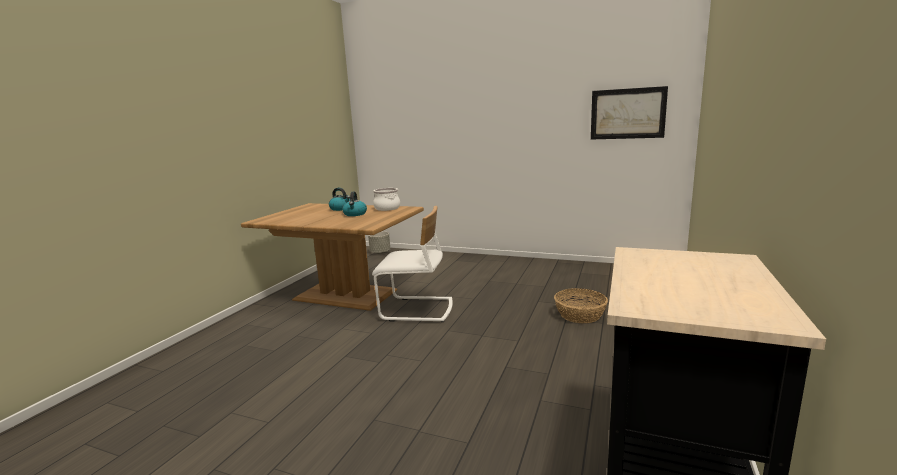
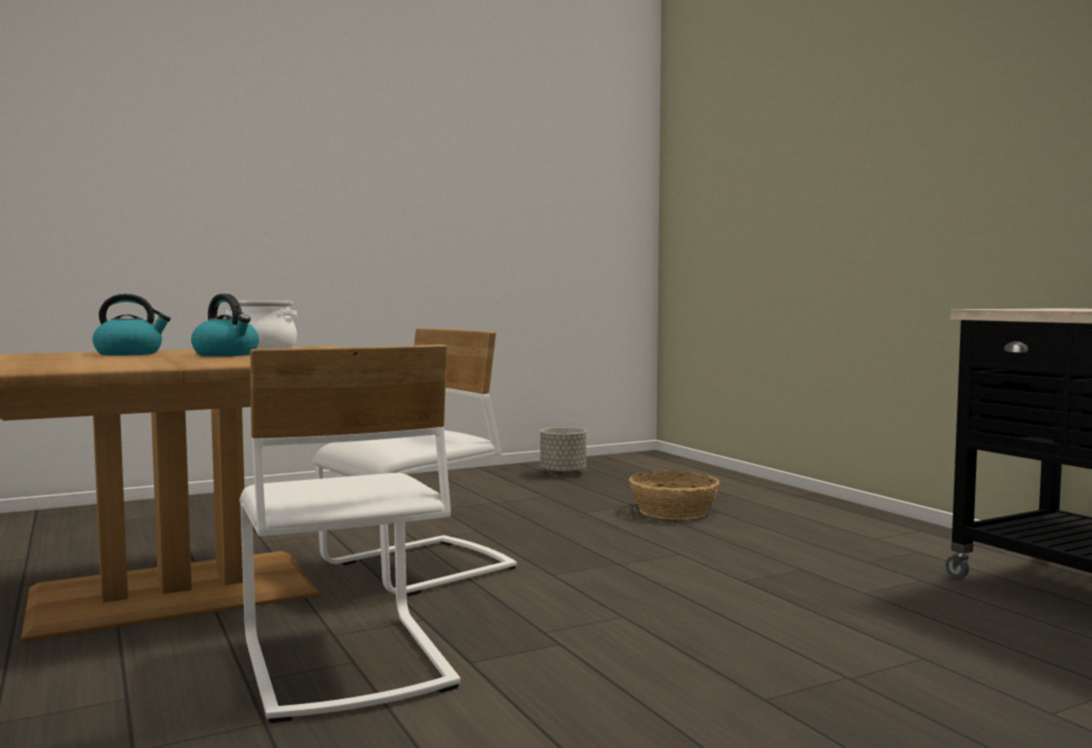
camera: 50 degrees left, 10 degrees down
(322, 340) = (343, 664): none -> white chair
(380, 252) = (54, 519): grey planter -> grey planter (563, 473)
(627, 113) = (574, 203): picture -> none

